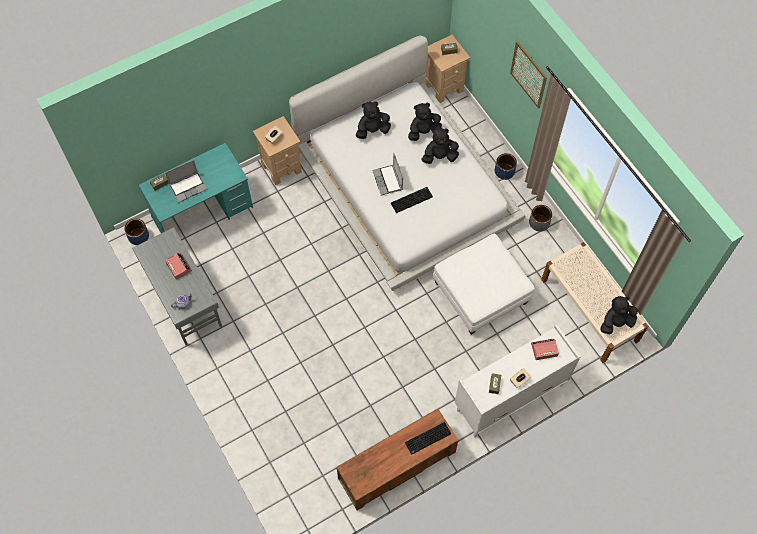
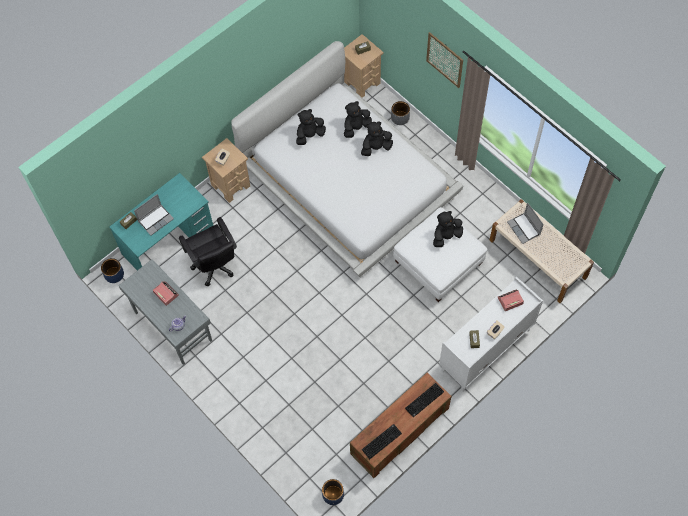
camera: 10 degrees left, 0 degrees up
(244, 251) = (215, 268): none -> black office chair
(388, 181) = (335, 178): laptop -> laptop (524, 228)
(411, 199) = (360, 191): keyboard -> keyboard (381, 441)
(504, 171) = (434, 149): blue planter -> blue planter (333, 494)
(539, 222) = (476, 189): grey planter -> grey planter (400, 118)
(616, 322) = (565, 264): black plush toy -> black plush toy (446, 236)

